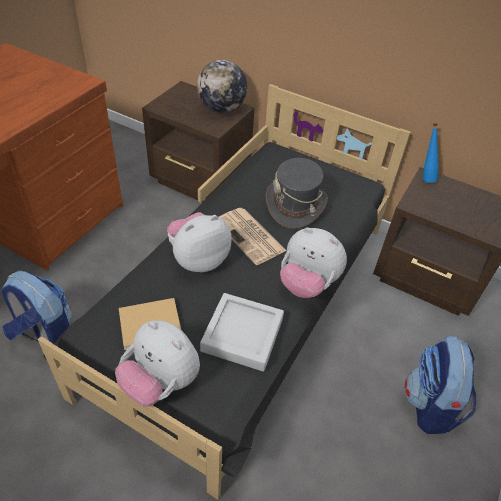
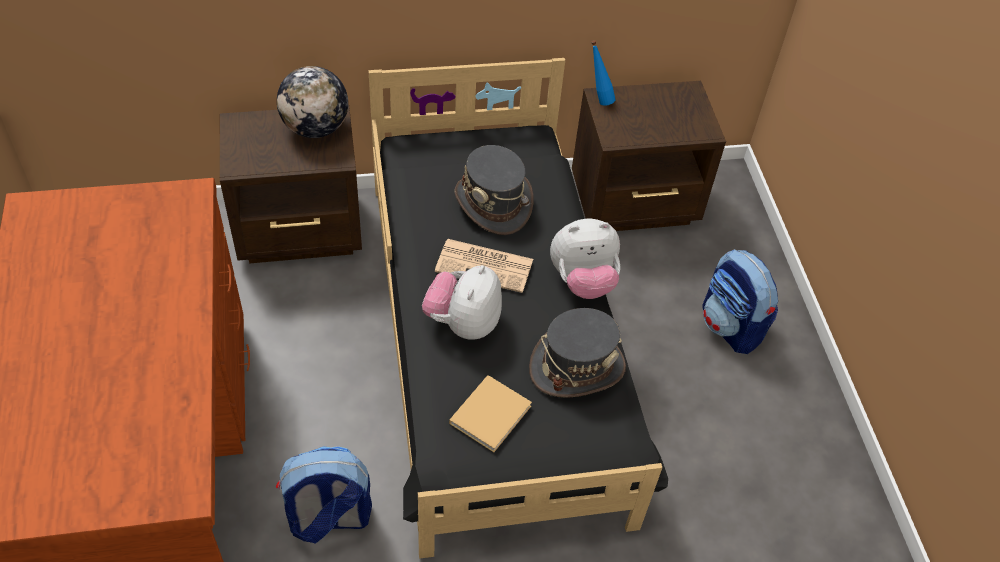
camera: 40 degrees left, 5 degrees up
(161, 382) = (554, 454): plush toy -> none
(242, 335) = (577, 367): grey tray -> grey hat

